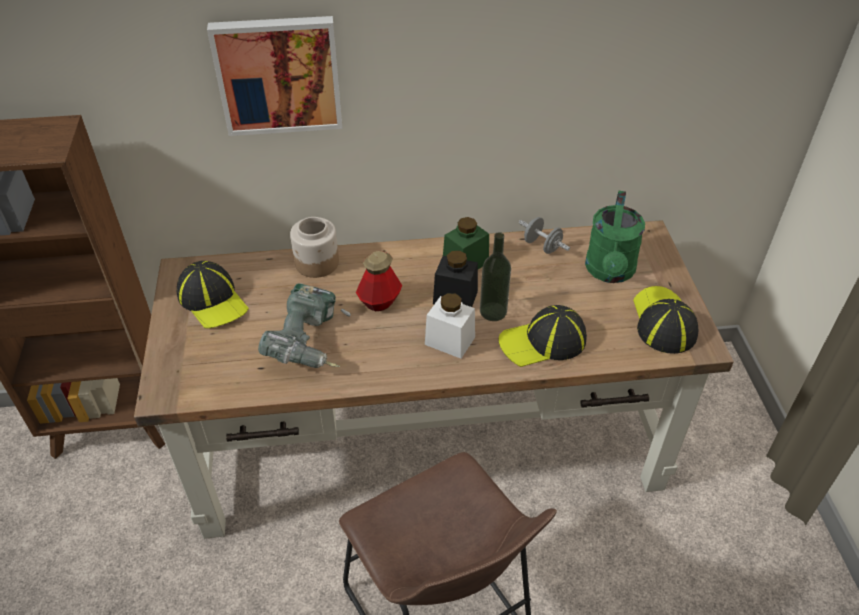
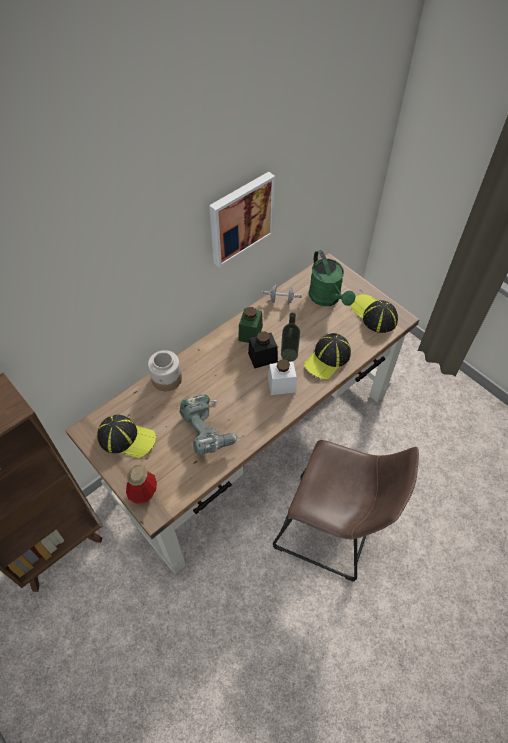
camera: 35 degrees left, 10 degrees up
(278, 74) = (121, 280): picture -> picture (240, 218)
(379, 301) = (224, 383): bottle -> bottle (143, 492)

